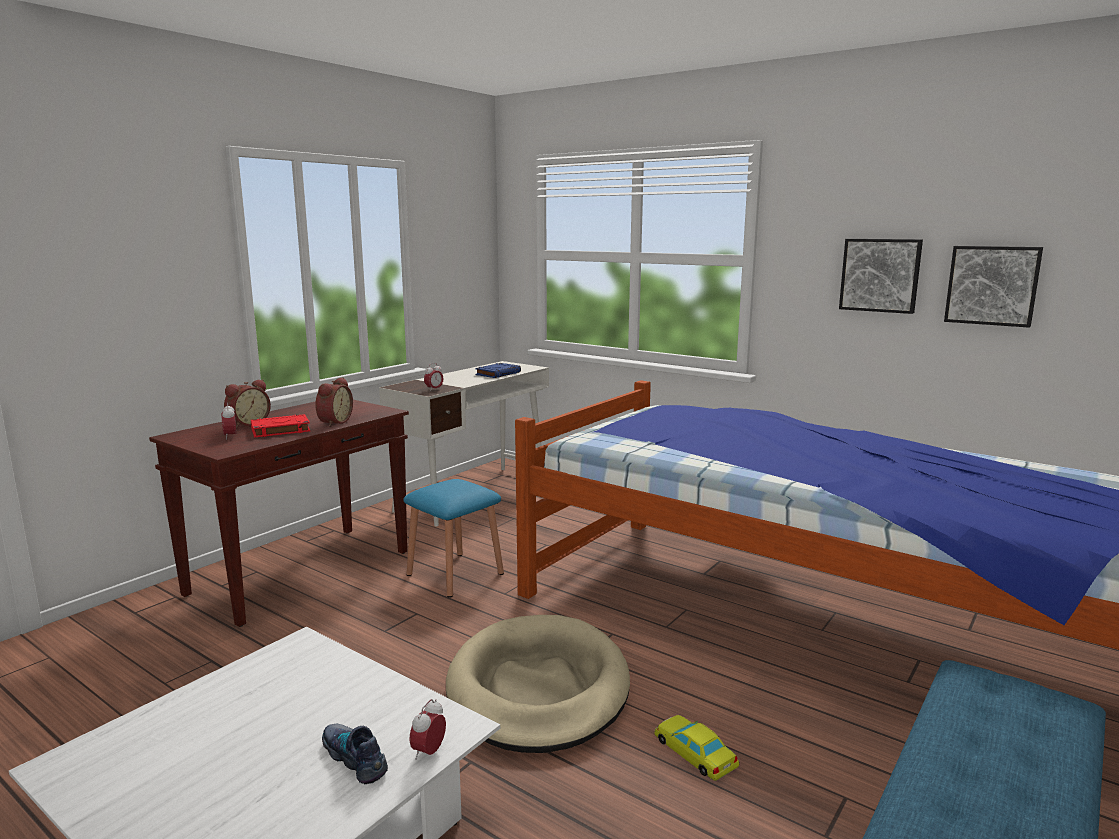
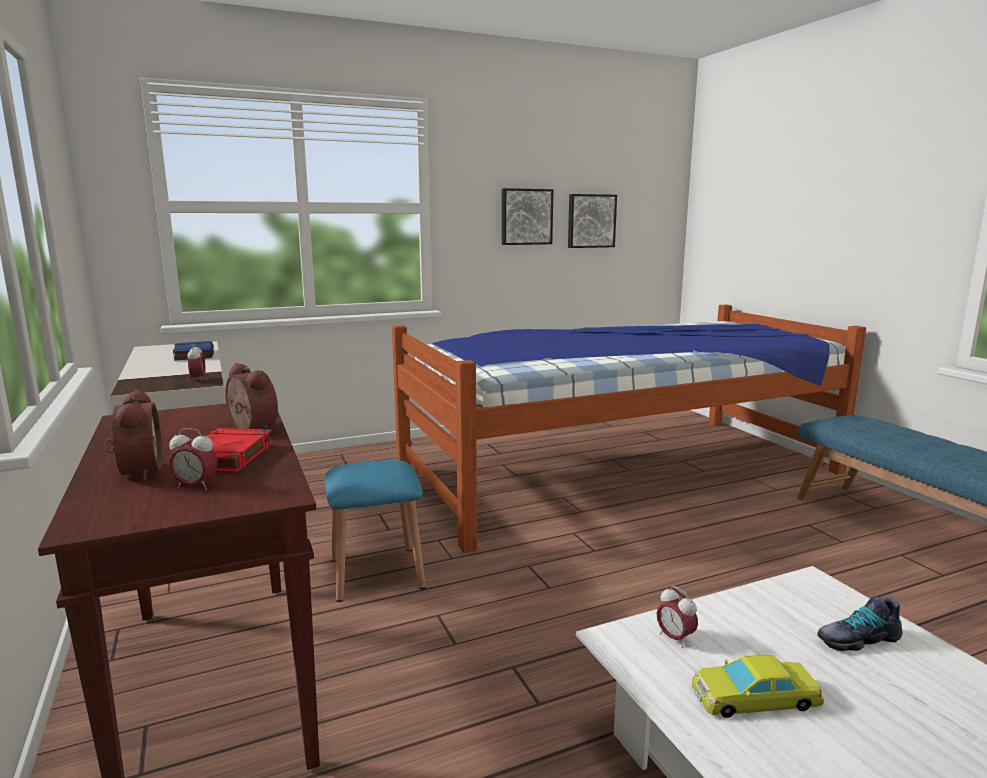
camera: 60 degrees left, 0 degrees up
(429, 752) = (851, 602): alarm clock -> alarm clock (675, 638)
(538, 688) = (633, 585): beige dog bed -> none
(694, 752) = (748, 551): yellow toy car -> yellow toy car (754, 697)

